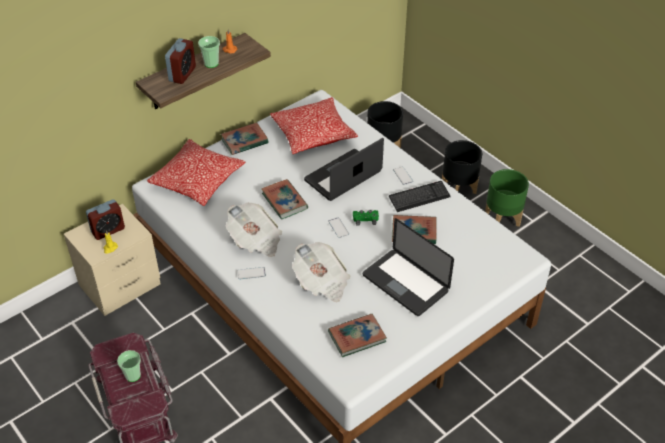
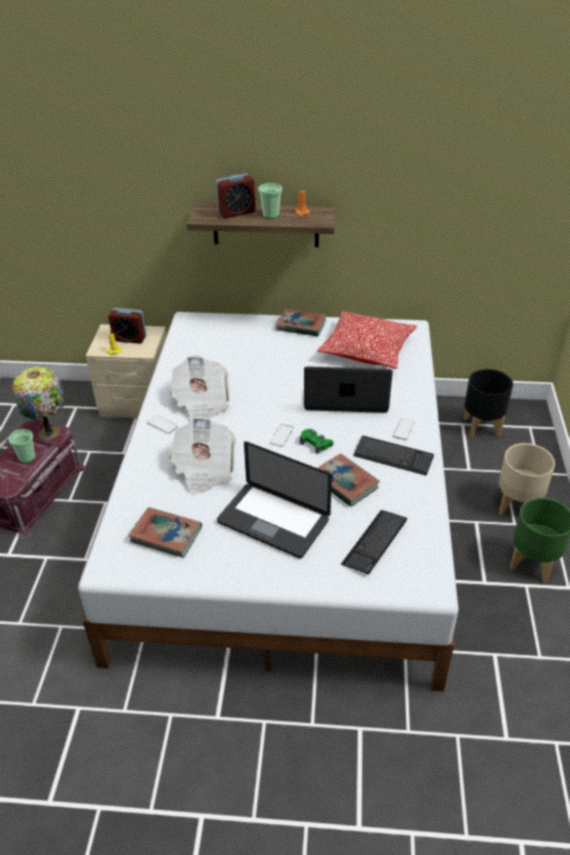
camera: 45 degrees right, 5 degrees down
(123, 344) = (50, 431): none -> table lamp
(197, 181) = (223, 334): pillow -> none
(284, 201) = (267, 387): book -> none
(405, 283) = (273, 521): laptop -> laptop turned 60 degrees counterclockwise
(459, 189) = (518, 505): black planter -> beige planter
(472, 255) = (374, 542): none -> keyboard

